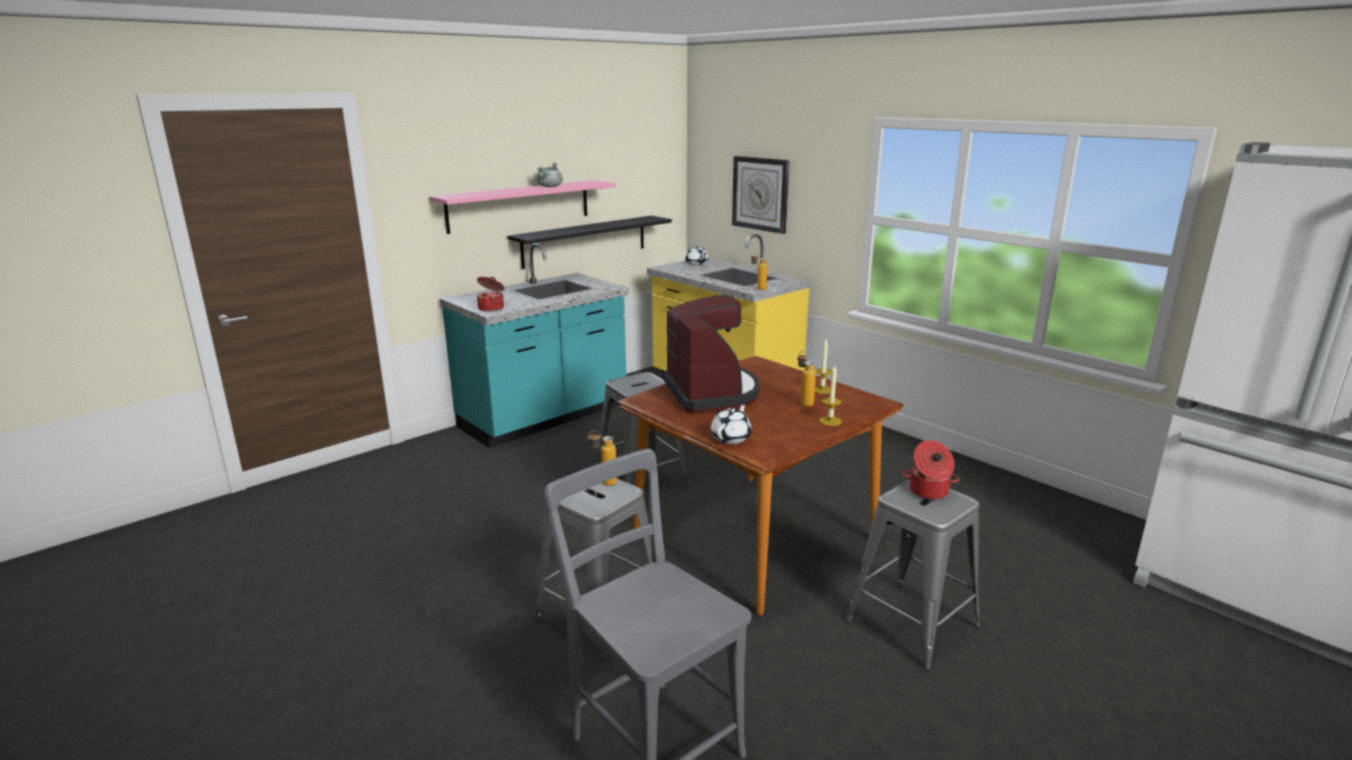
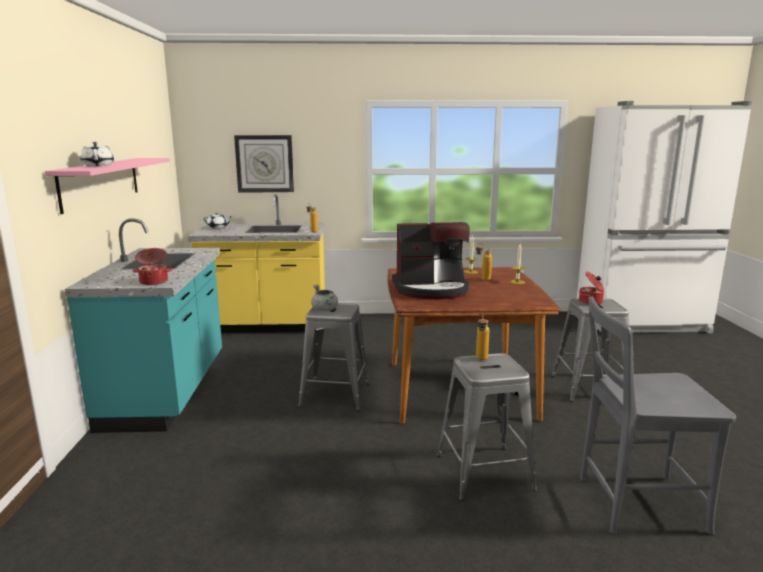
camera: 50 degrees left, 5 degrees down
(550, 187) = (129, 161): grey cooking pot -> grey cooking pot (325, 310)
(585, 241) = (138, 217): black shelf -> none
(711, 393) = (431, 289): coffee machine -> coffee machine turned 150 degrees clockwise
(731, 438) = (508, 303): white teapot -> white teapot (98, 165)

